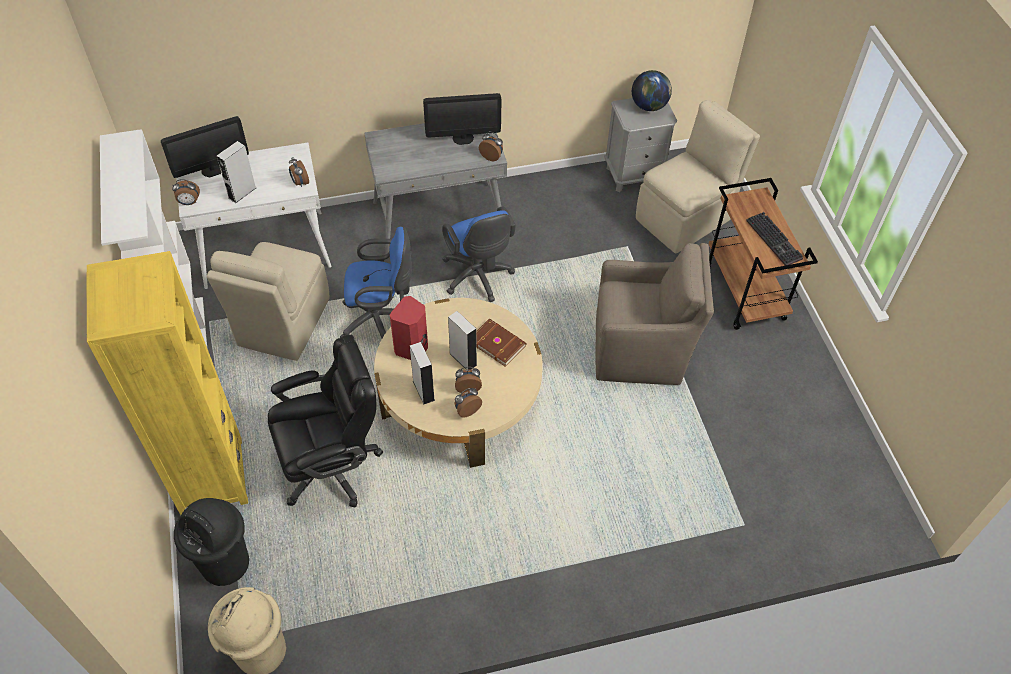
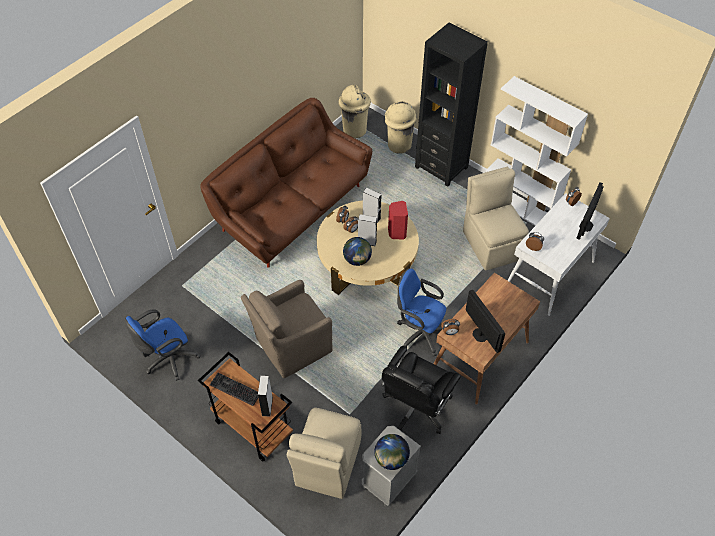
camera: 145 degrees right, 0 degrees up
(212, 476) = (441, 167): yellow bookcase -> black bookcase
(226, 564) = (399, 145): black trash can -> beige trash can
(242, 193) = (554, 223): grey speaker -> grey speaker (267, 406)
(332, 465) = (396, 200): black office chair -> black office chair (416, 408)
(380, 320) = (445, 275): blue office chair -> blue office chair (168, 359)
(439, 218) = (479, 357): grey desk -> brown desk
(463, 138) = (480, 335): monitor -> monitor turned 105 degrees clockwise
(494, 552) = (292, 209): none -> brown sofa
(497, 343) = (357, 260): brown book -> globe

